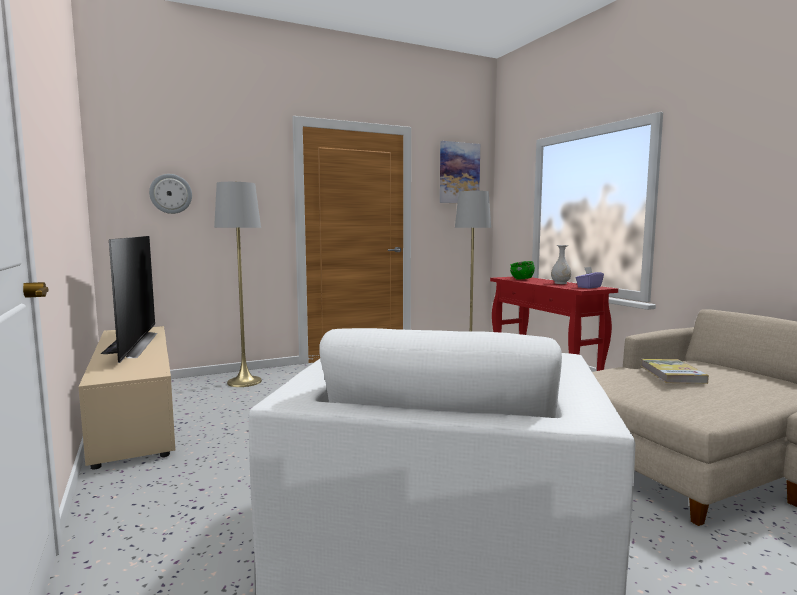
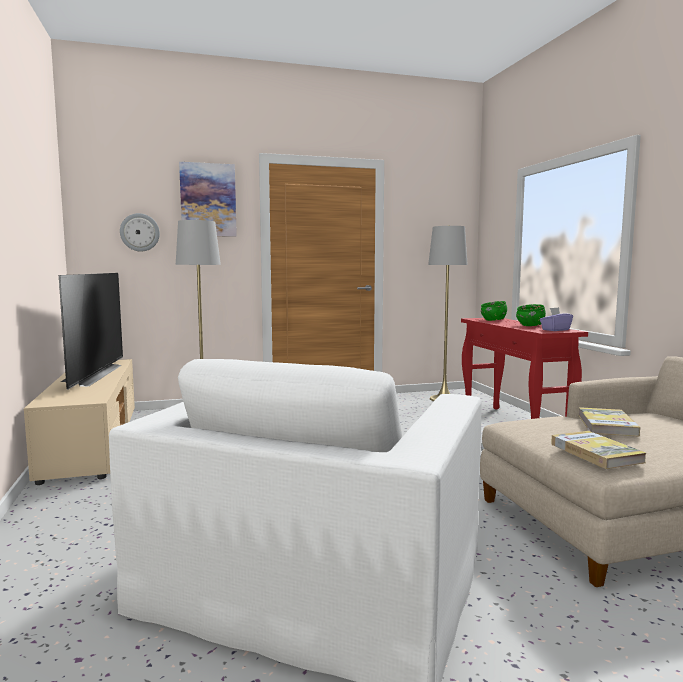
camera: 10 degrees right, 0 degrees up
(459, 173) = (438, 207): picture -> picture (208, 200)
(560, 283) = (530, 325): white vase -> green bowl
(682, 401) = (596, 453): none -> book

